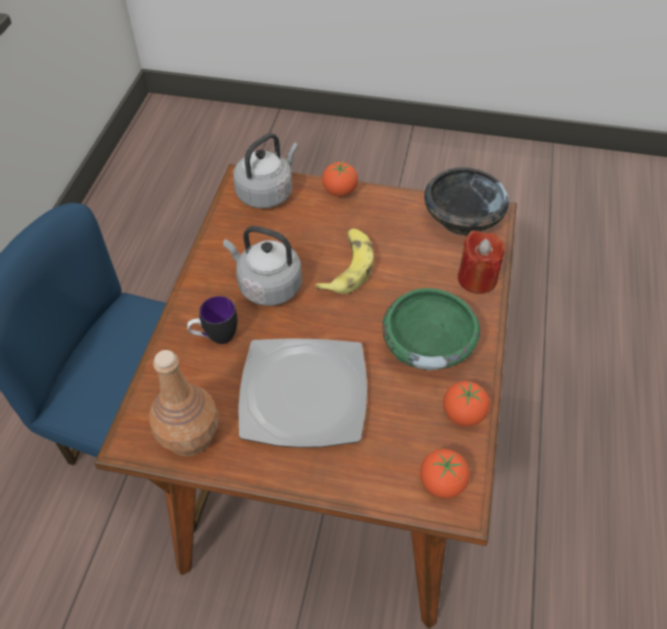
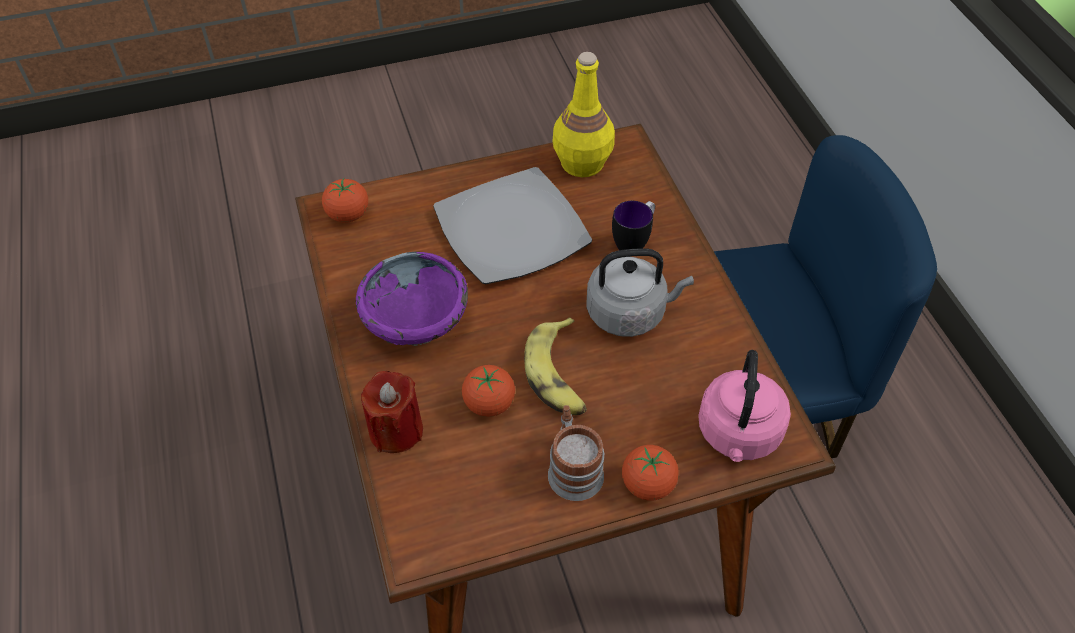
camera: 150 degrees right, 0 degrees up
(189, 437) = (582, 162): brown bottle -> yellow bottle
(267, 193) = (738, 435): grey kettle -> pink kettle
(376, 215) = (573, 467): none -> mug
(428, 348) = (415, 322): green bowl -> purple bowl
(461, 219) = (454, 517): black bowl -> none
(463, 414) = (351, 275): tomato -> tomato (489, 404)

